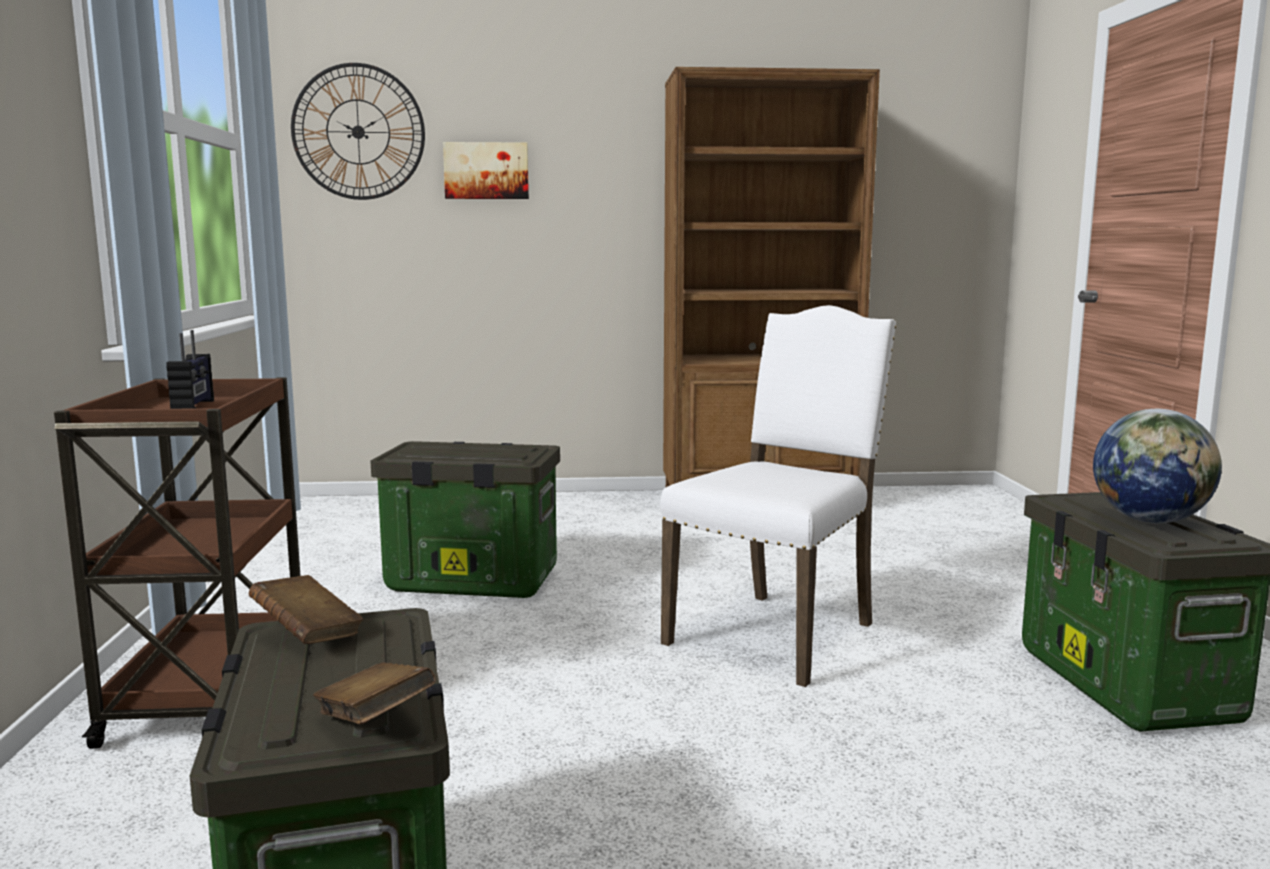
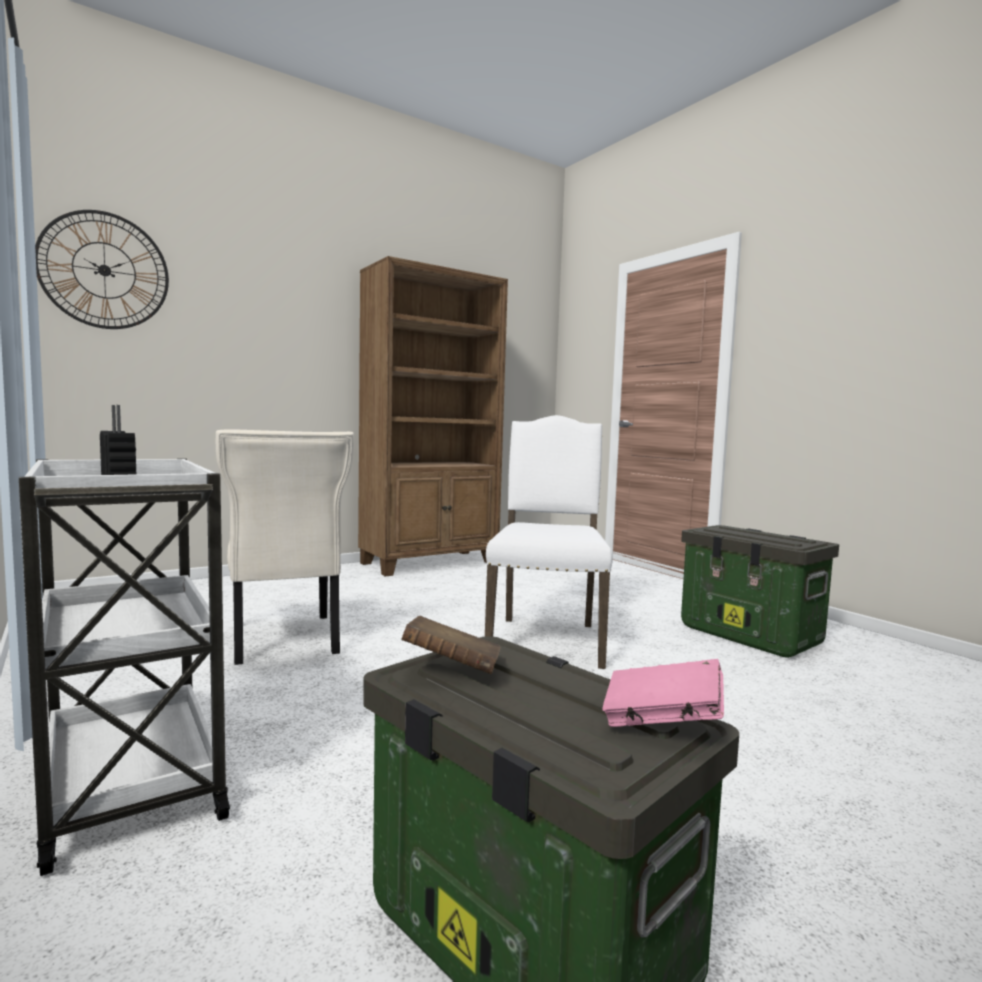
camera: 30 degrees left, 5 degrees down
(210, 691) = (131, 779): brown cart -> white cart
(374, 720) = (662, 721): brown book -> pink book
(469, 581) = (284, 641): storage box -> beige chair
(486, 171) = (222, 316): picture -> none
(1150, 521) = (766, 536): globe -> none

